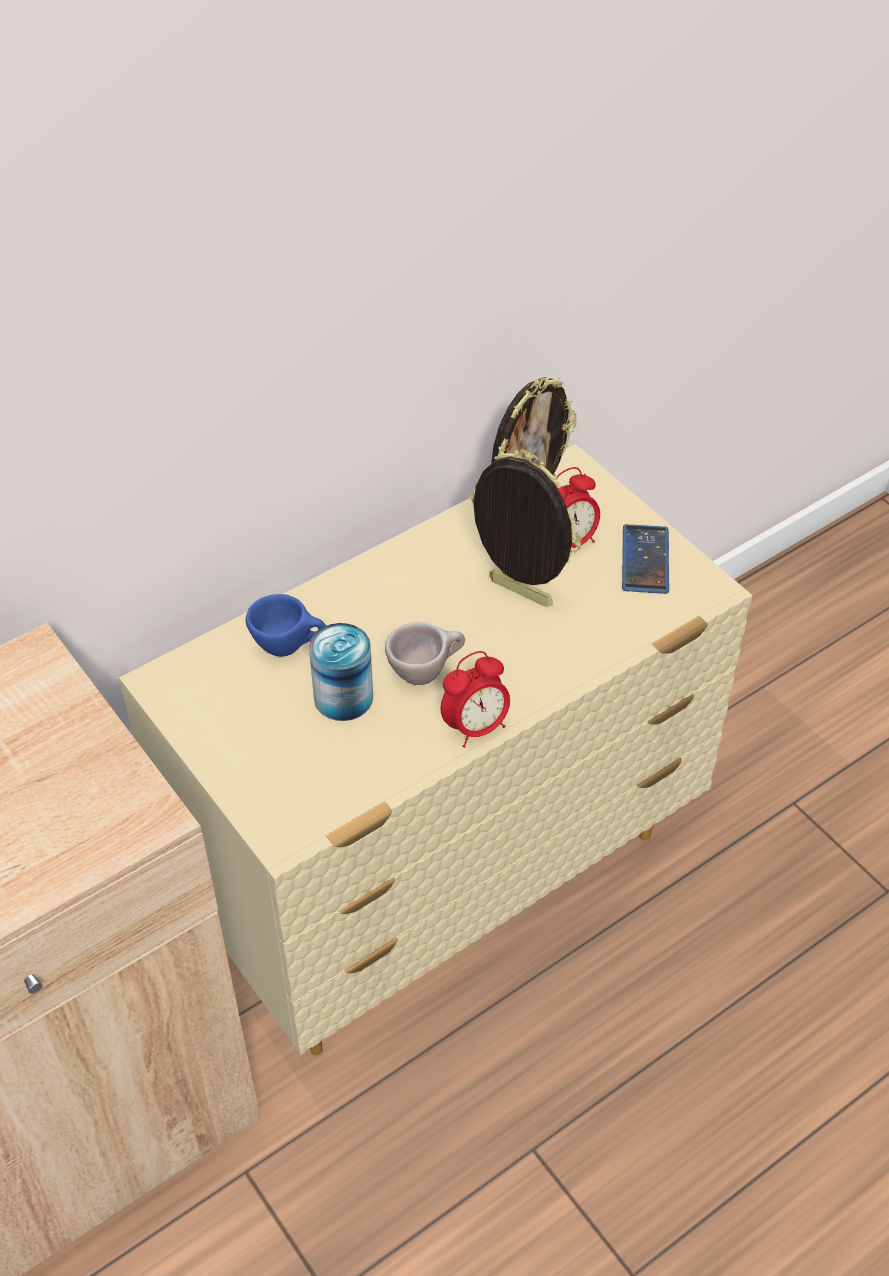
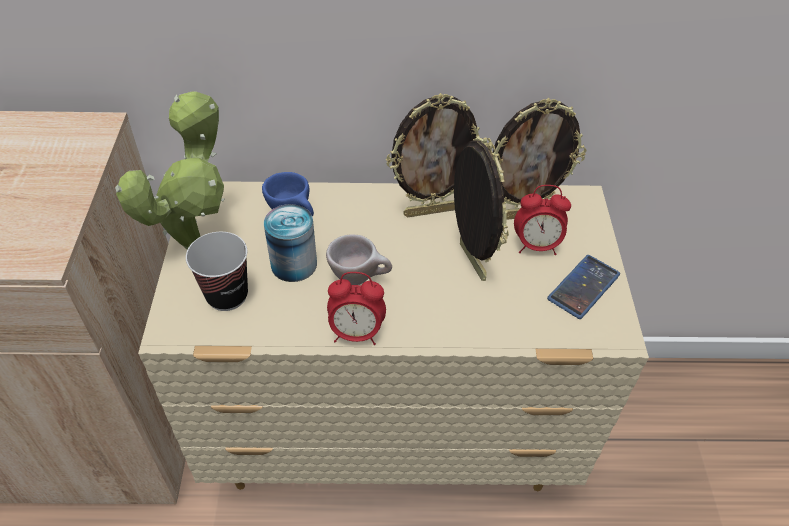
camera: 35 degrees right, 0 degrees up
(205, 731) = (196, 237): none -> potted plant
(306, 769) = (227, 295): none -> cup
(430, 562) = (430, 211): none -> picture frame

